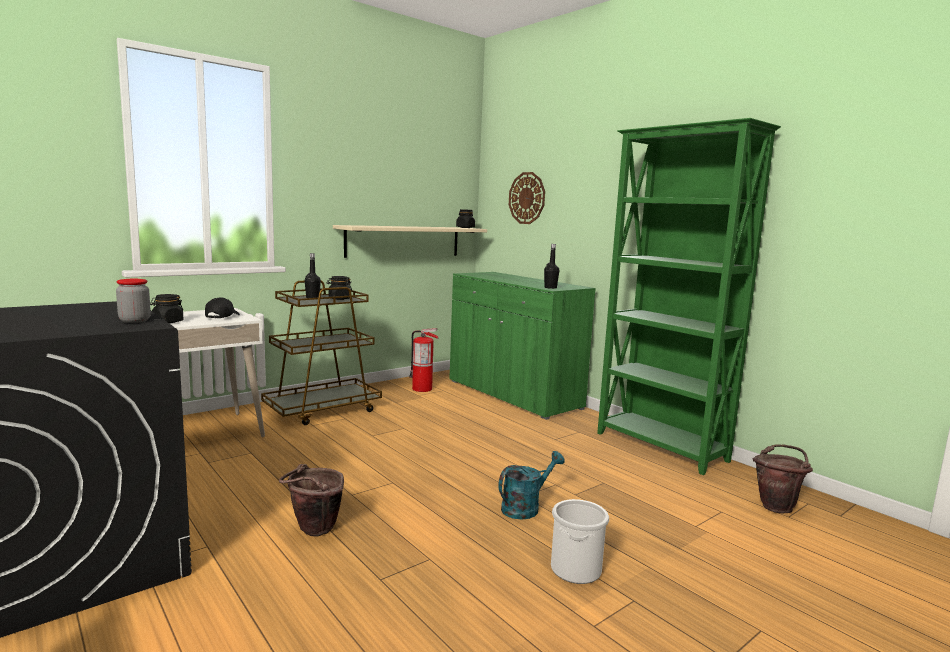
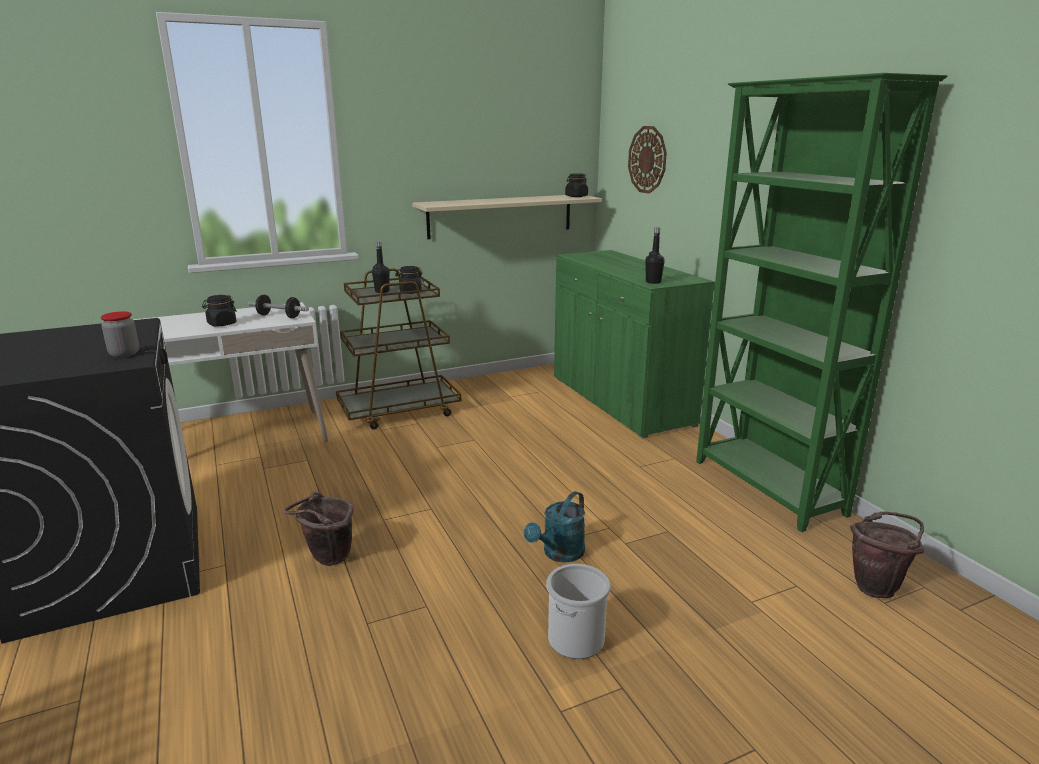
camera: 15 degrees right, 10 degrees up
(222, 316) = (279, 316): black cap -> dumbbell
(422, 389) = (518, 388): fire extinguisher -> none
(525, 507) = (559, 554): turquoise watering can -> turquoise watering can turned 150 degrees clockwise

